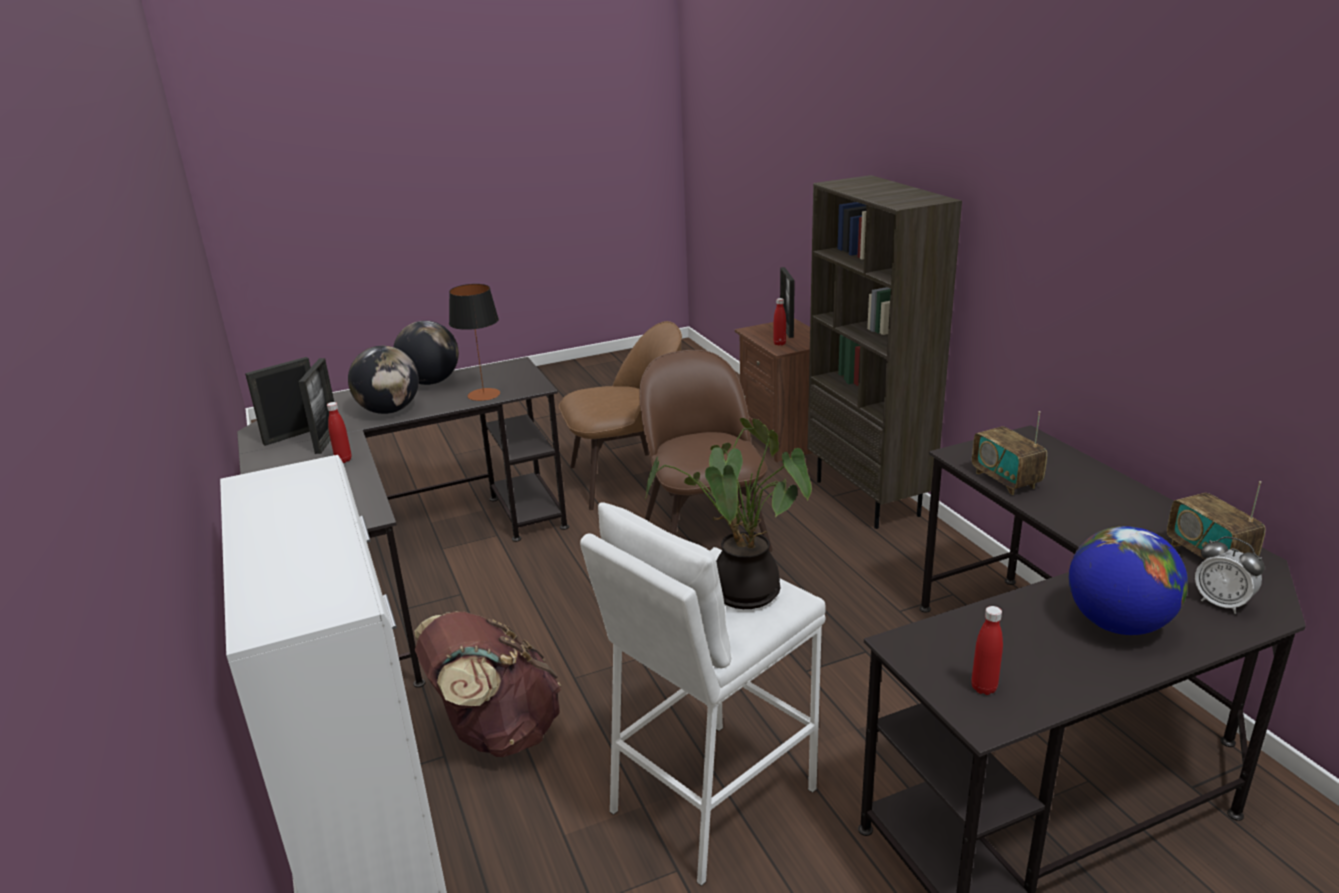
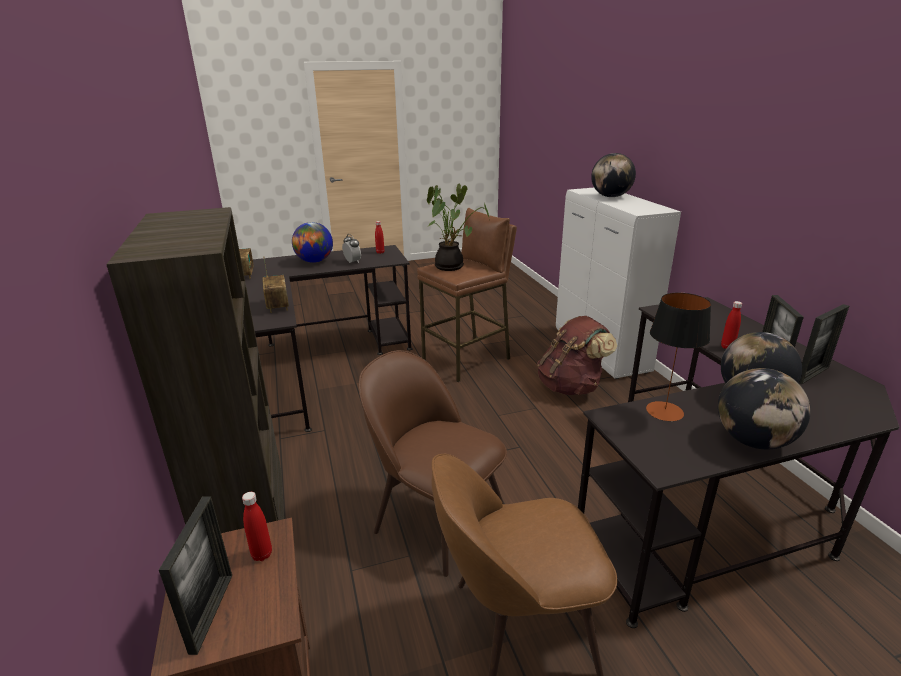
camera: 175 degrees left, 0 degrees up
(298, 552) = (610, 196): none -> globe
(704, 532) = (436, 517): brown chair -> brown chair turned 135 degrees clockwise
(710, 799) = (467, 359): white stool -> brown stool
(1221, 603) = (268, 264): alarm clock -> alarm clock (352, 262)

